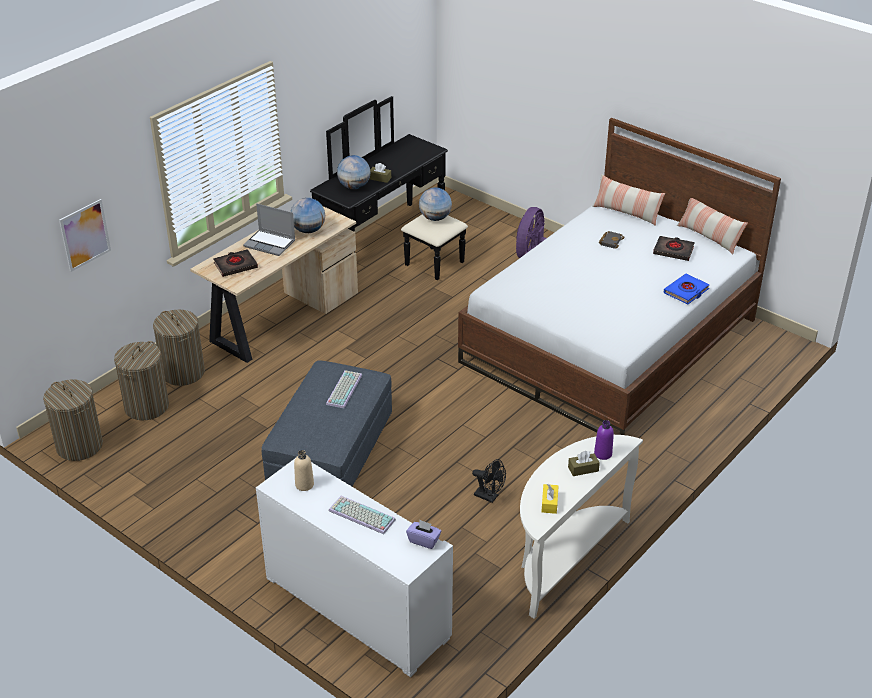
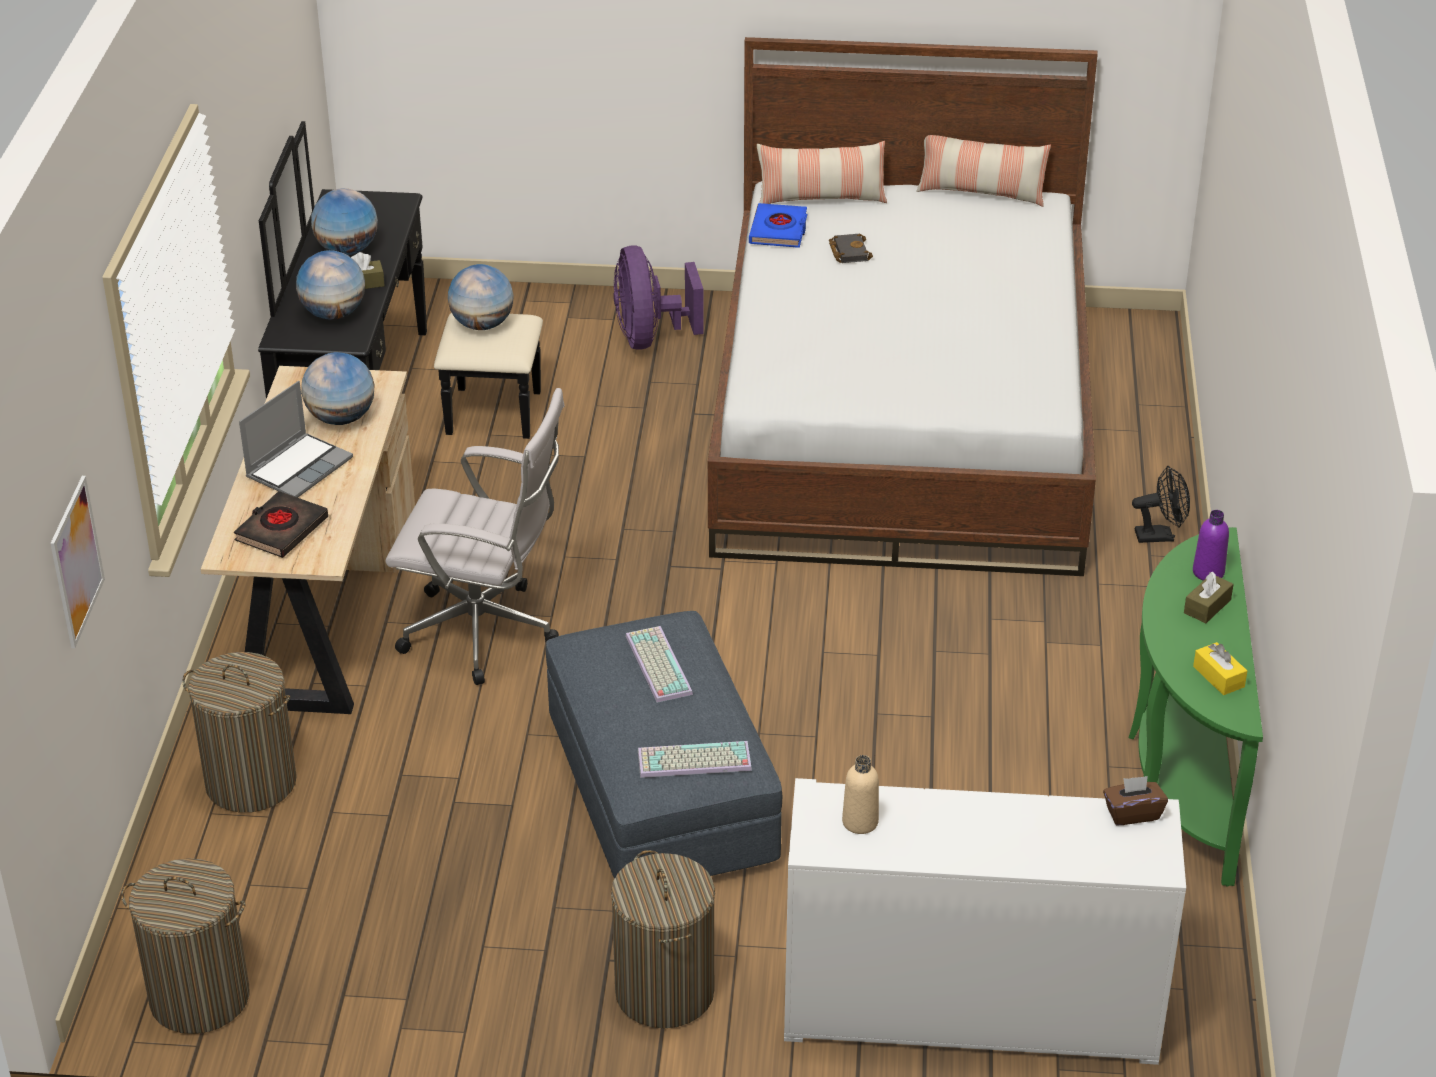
camera: 35 degrees left, 0 degrees up
(146, 406) = (249, 870): laundry basket -> laundry basket (664, 992)
(270, 243) = (299, 467): laptop -> laptop turned 45 degrees counterclockwise
(332, 354) = (486, 633): none -> white office chair
(360, 516) = (1000, 825): keyboard -> keyboard (693, 762)
(389, 162) = (347, 250): none -> globe
(424, 540) = (1132, 813): purple tissue box -> brown tissue box
(489, 497) = (982, 742): black fan -> black fan (1160, 535)
(564, 558) = (1180, 778): white console table -> green console table
(673, 251) = (956, 232): black book -> none
(686, 291) = (1042, 287): blue book -> blue book (779, 230)

